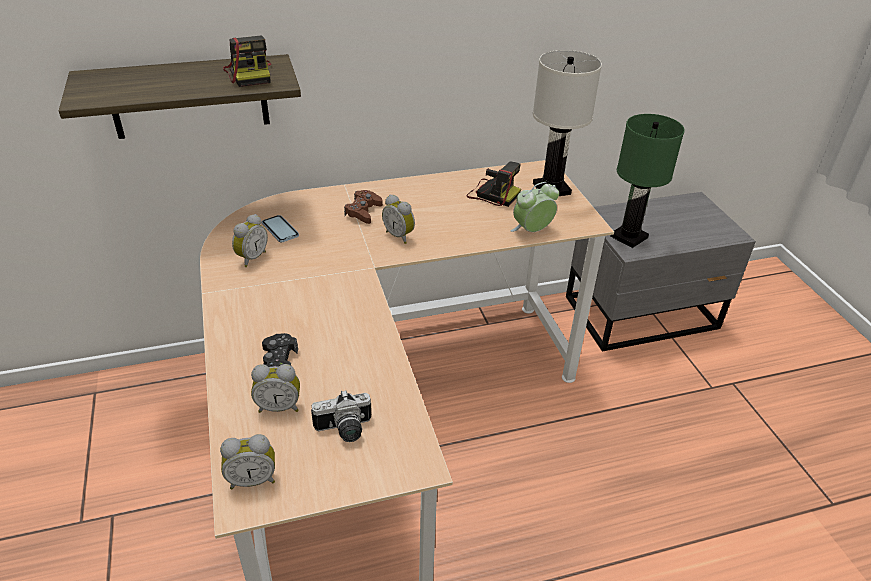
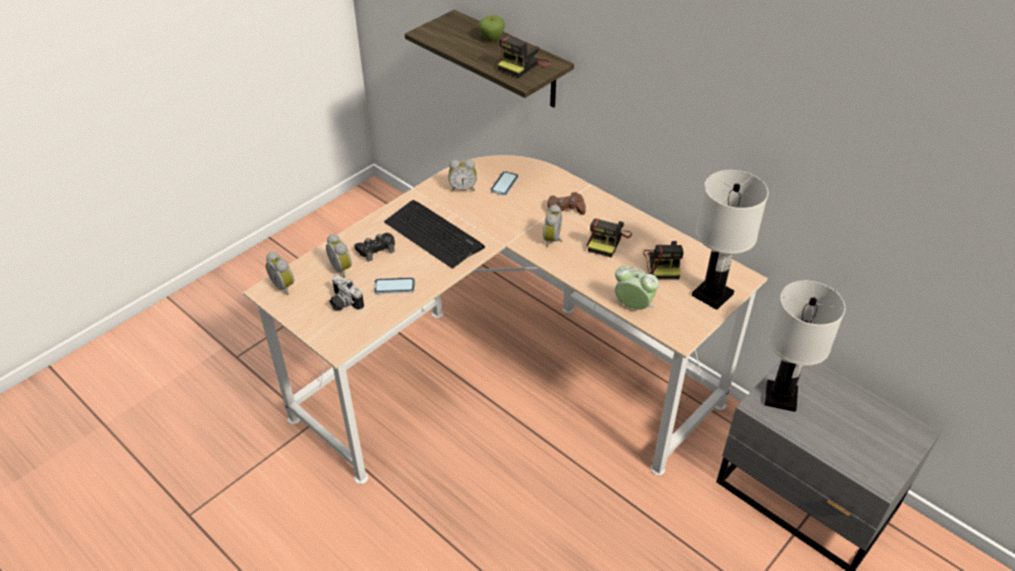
camera: 60 degrees right, 5 degrees up
(171, 72) = (492, 39): none -> apple
(302, 308) = (433, 234): none -> keyboard
(358, 373) = (394, 287): none -> phone
(433, 208) = (607, 241): none -> camera
(629, 237) = (780, 397): green table lamp -> white table lamp

